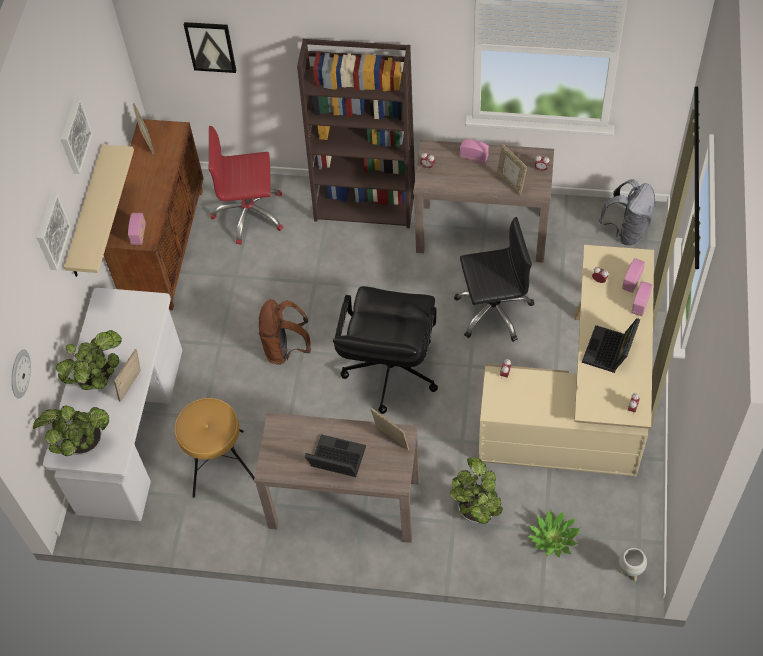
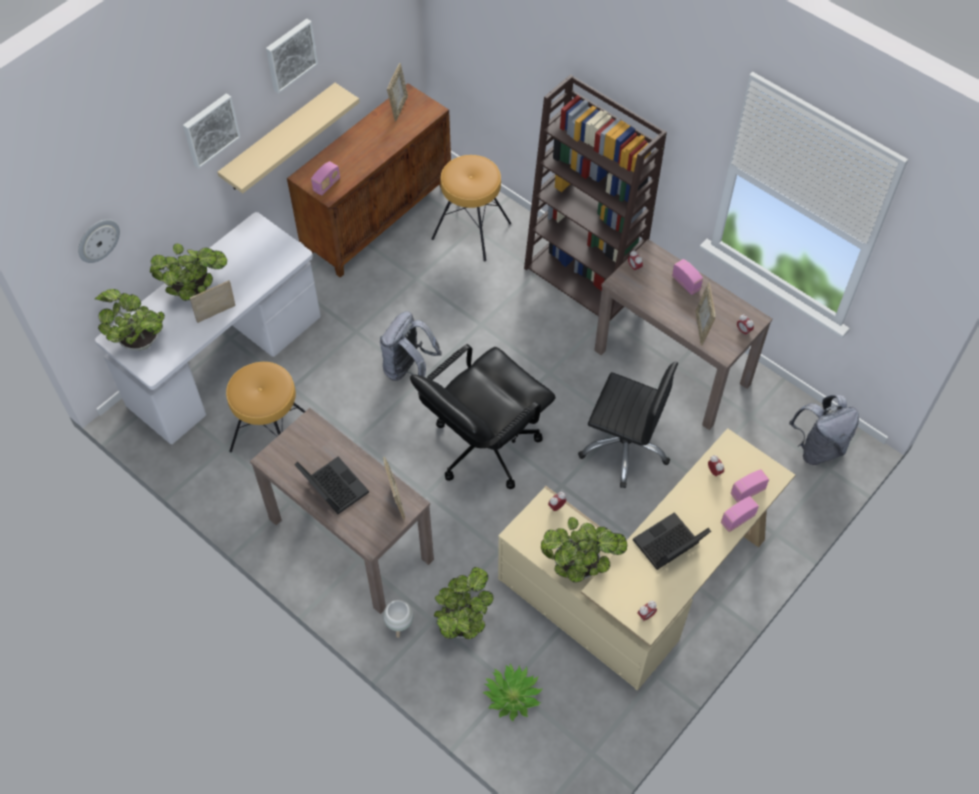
camera: 30 degrees right, 0 degrees up
(210, 46) = (491, 42): picture -> none
(249, 214) = (471, 230): red office chair -> brown stool
(285, 349) = (408, 369): brown backpack -> grey backpack
(554, 405) = (580, 565): none -> potted plant
(629, 572) = (558, 777): white planter -> white planter (399, 627)

